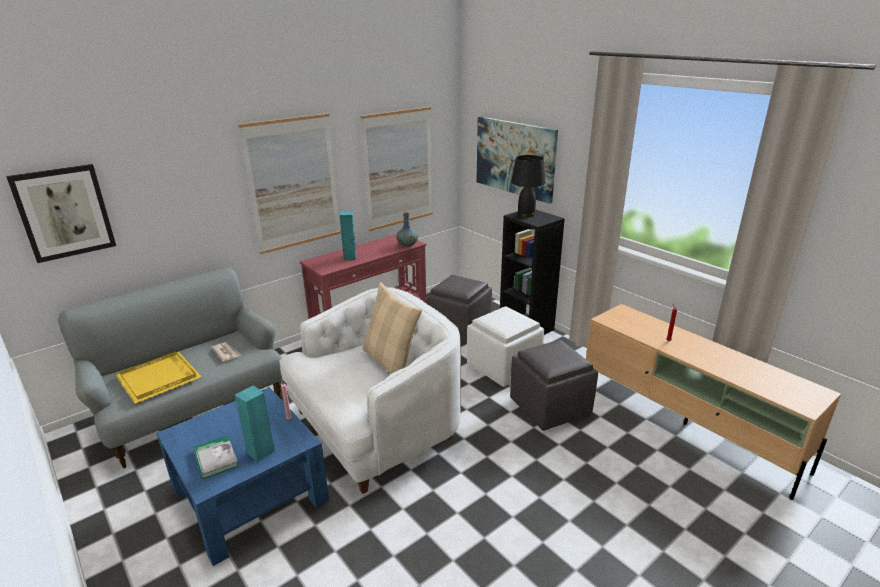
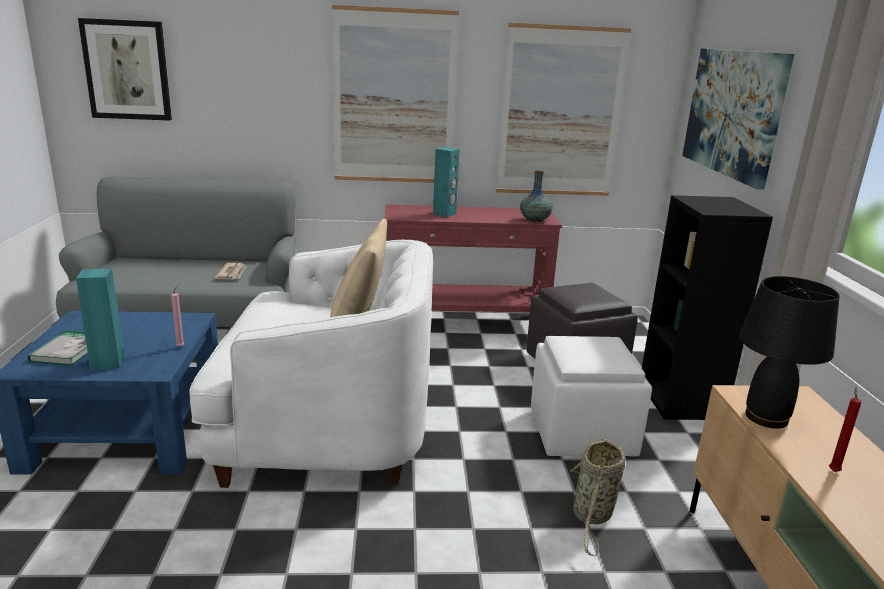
camera: 35 degrees right, 5 degrees down
(160, 377) = (150, 272): yellow tray -> none
(525, 214) = (709, 201): black table lamp -> black table lamp (765, 417)
(551, 407) = (592, 516): grey ottoman -> basket

